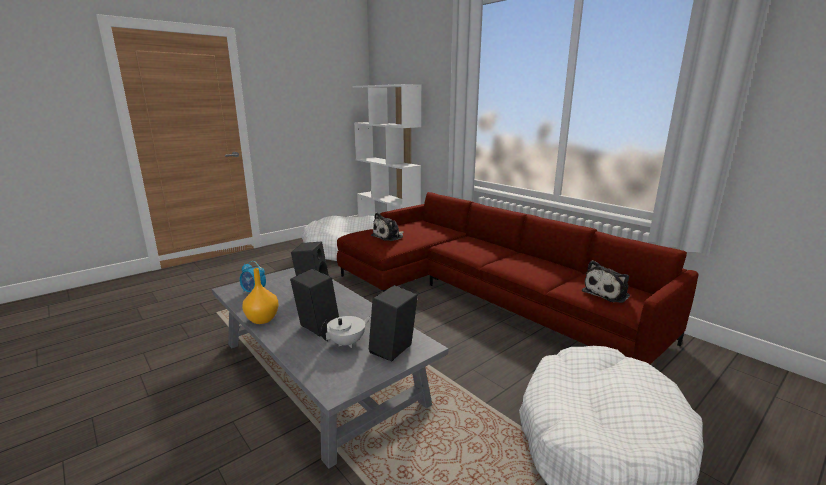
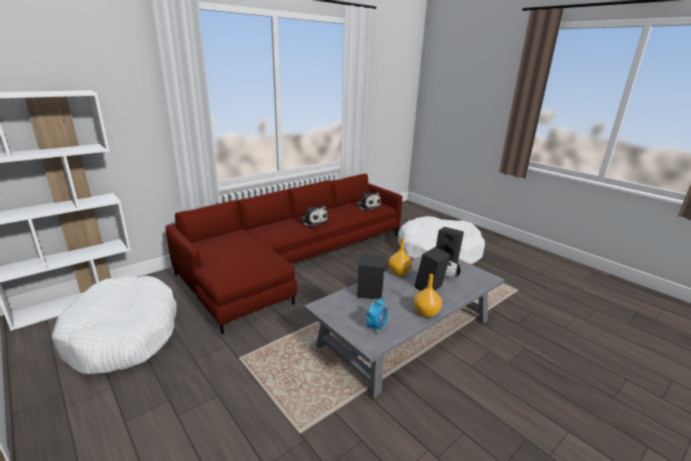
camera: 90 degrees left, 5 degrees up
(363, 309) = (399, 272): none -> orange vase
(389, 236) = (246, 258): plush toy -> plush toy (313, 221)

